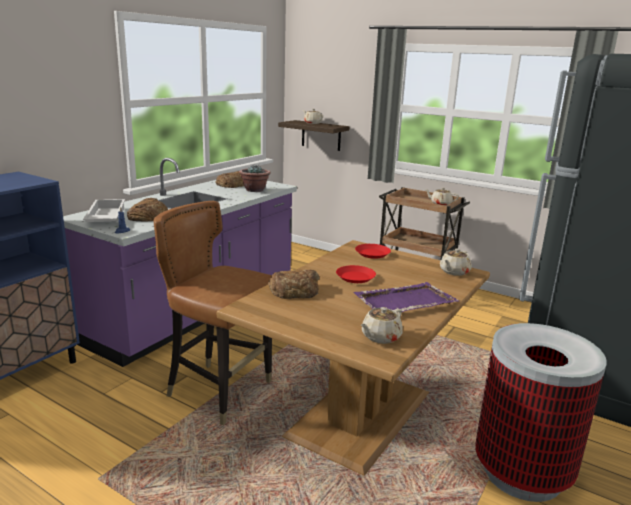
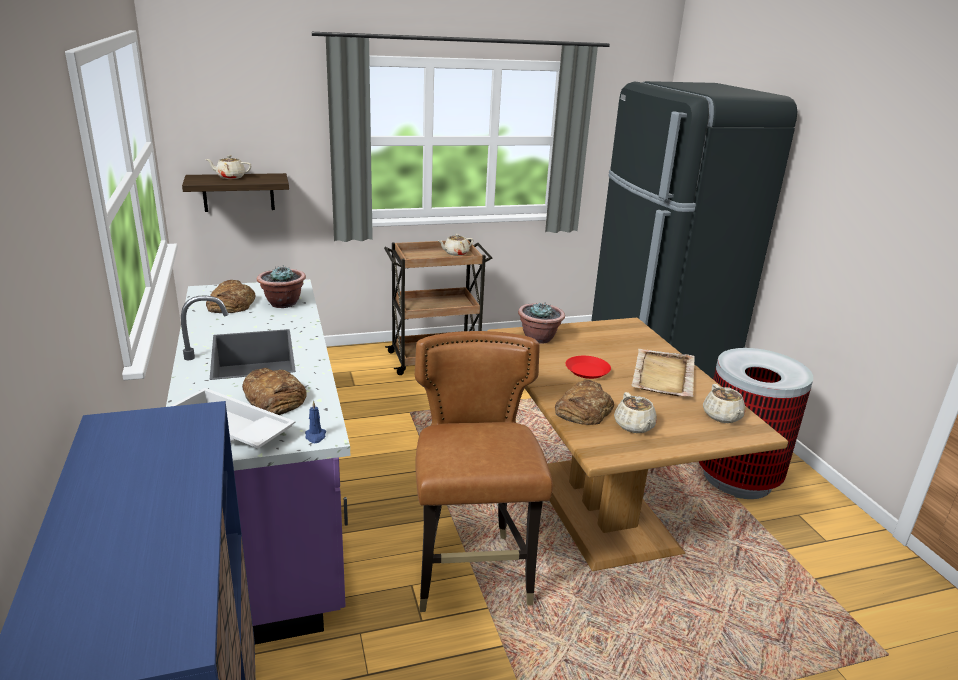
camera: 50 degrees left, 5 degrees up
(220, 391) = (472, 574): brown chair -> brown chair turned 105 degrees clockwise
(372, 254) = (539, 338): red plate -> potted plant
(404, 301) = (663, 376): purple tray -> beige tray
(454, 272) = (623, 329): beige teapot -> beige teapot (634, 426)

